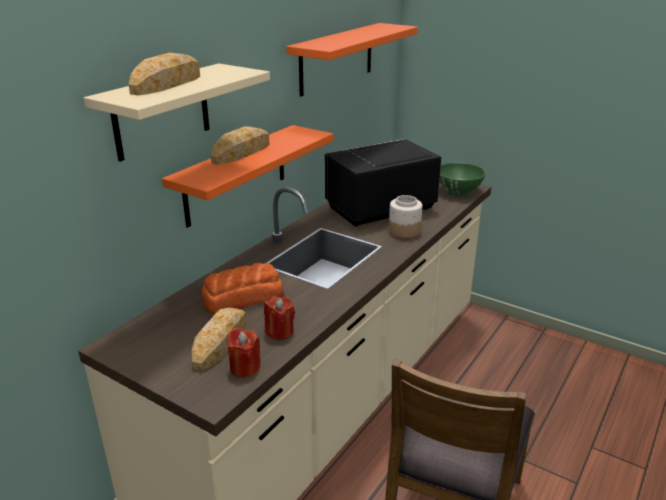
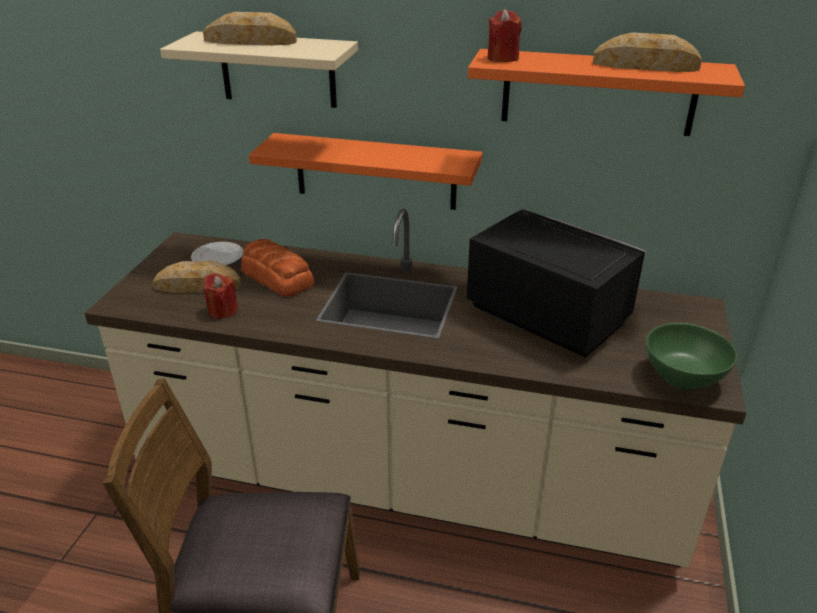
camera: 70 degrees right, 5 degrees up
(171, 325) = (218, 257): none -> plate
(241, 152) = (362, 146): bread -> bread (645, 65)
(245, 367) = (162, 307): red candle -> red candle (503, 58)
(404, 231) = (495, 347): jar -> none

